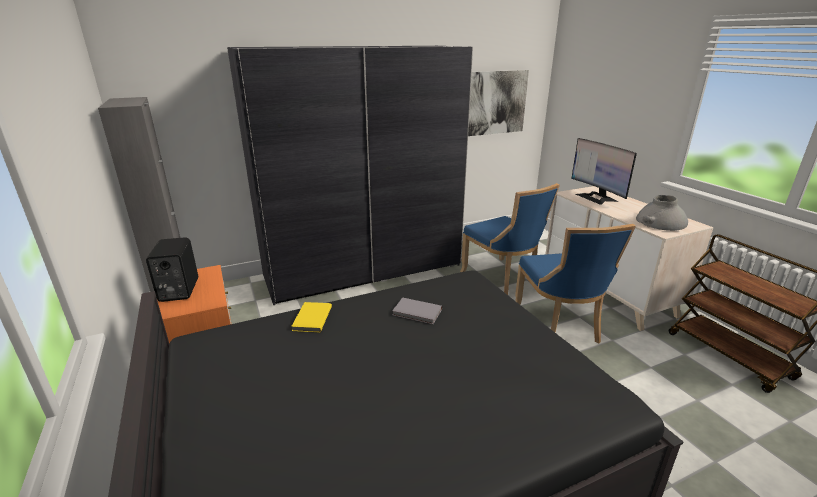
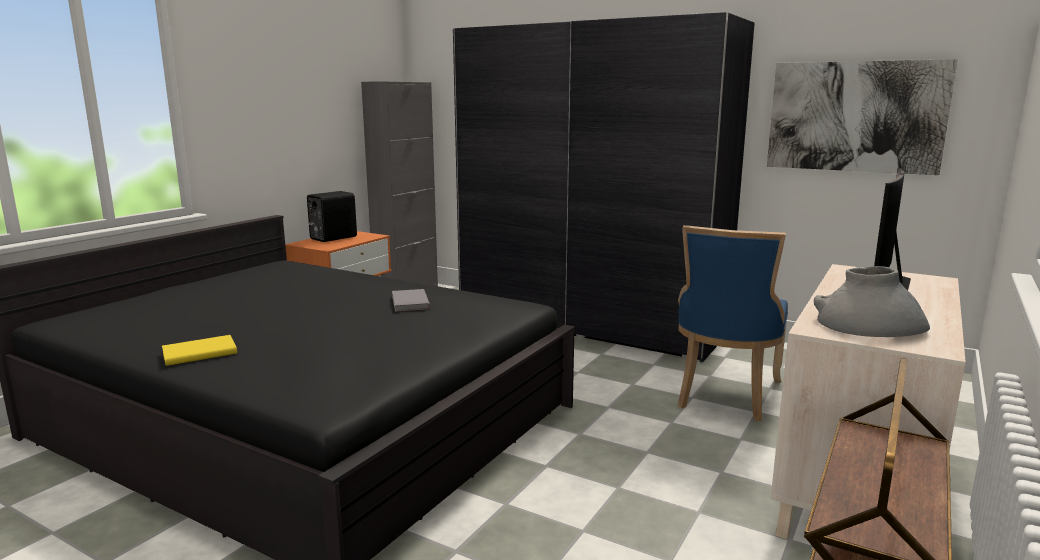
camera: 55 degrees right, 10 degrees down
(311, 319) = (350, 278): yellow book -> yellow book (198, 353)
(559, 325) = (666, 460): blue chair -> none

